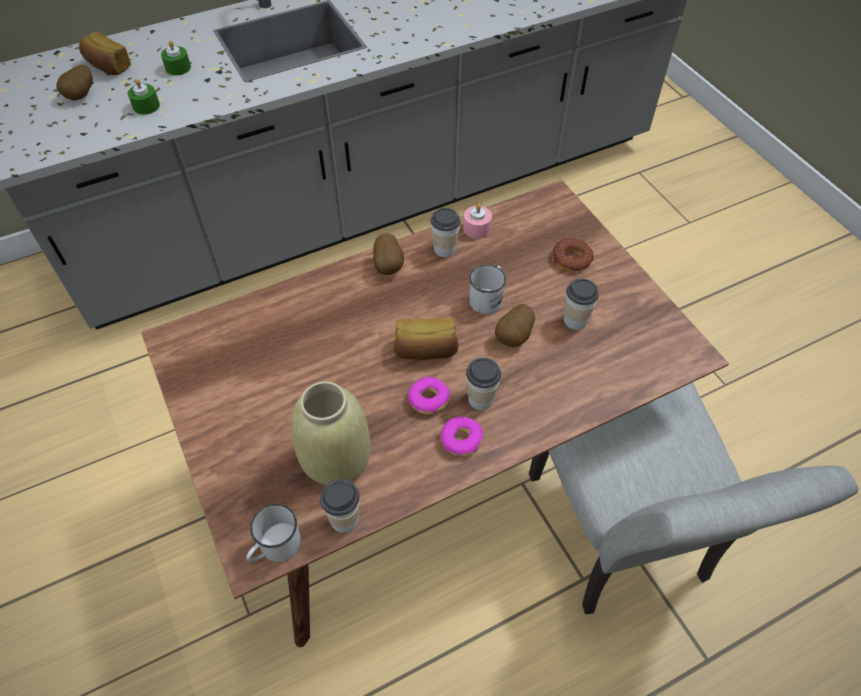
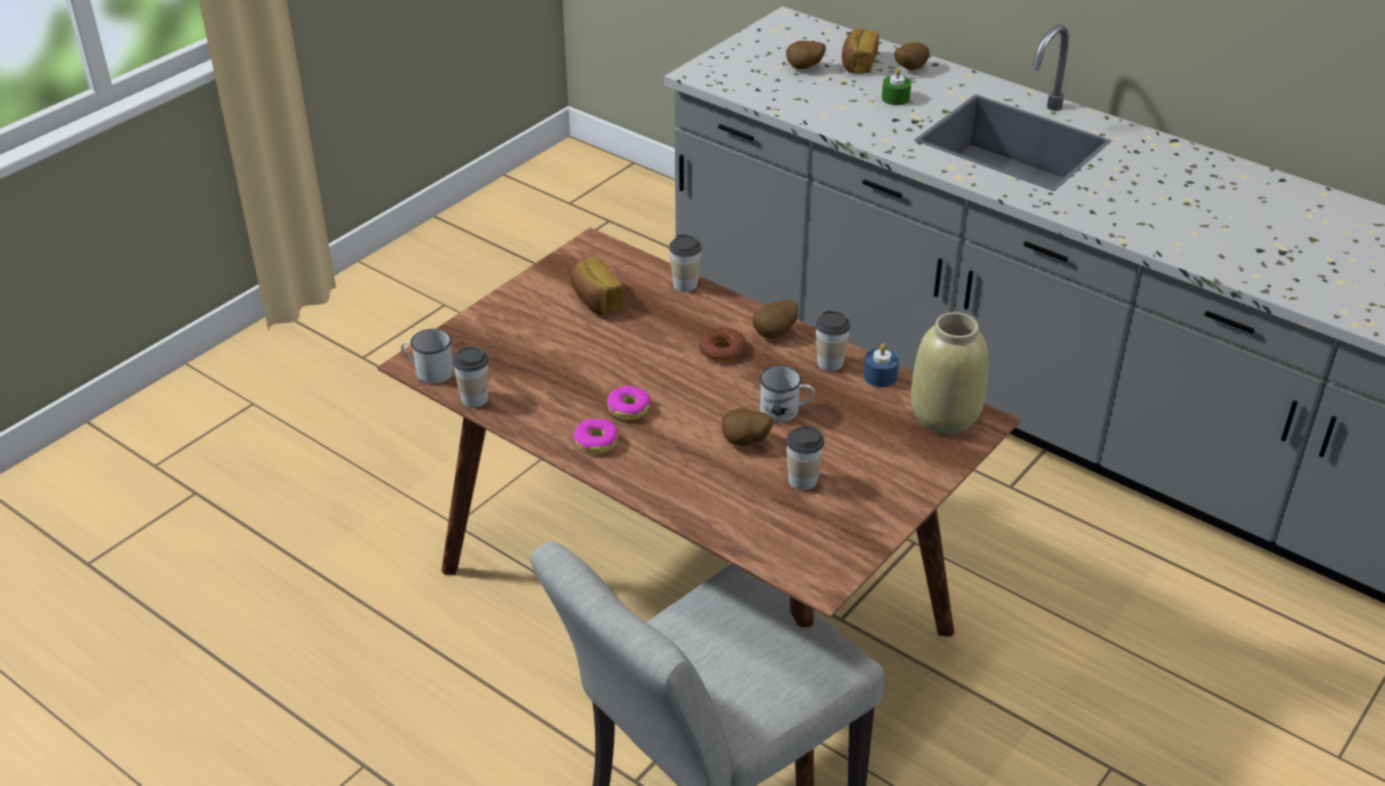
camera: 65 degrees right, 15 degrees down
(144, 45) = (909, 69): none -> potato
(146, 106) = (824, 104): green candle -> none
(337, 459) = (530, 375): beige vase -> beige vase (946, 416)
(425, 350) = (685, 390): bread -> bread (595, 300)
(477, 228) = (880, 376): pink candle -> blue candle
(480, 399) = (651, 441): cup -> cup (685, 284)
(571, 259) = (893, 456): donut -> donut (722, 350)

